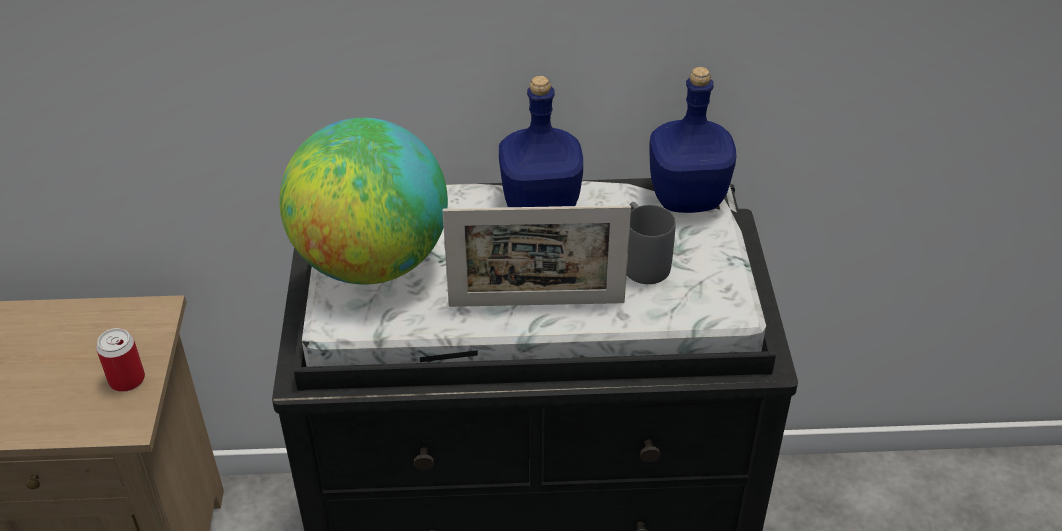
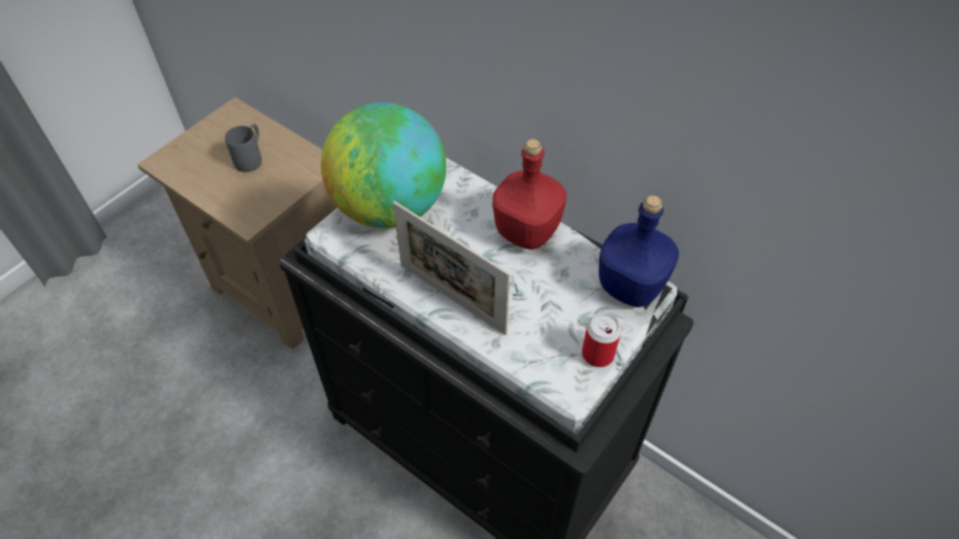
camera: 40 degrees right, 10 degrees up
(127, 379) = (272, 195): can -> can (598, 354)
(539, 205) = (527, 230): blue bottle -> red bottle
(642, 261) = (550, 313): grey mug -> grey mug (251, 158)

